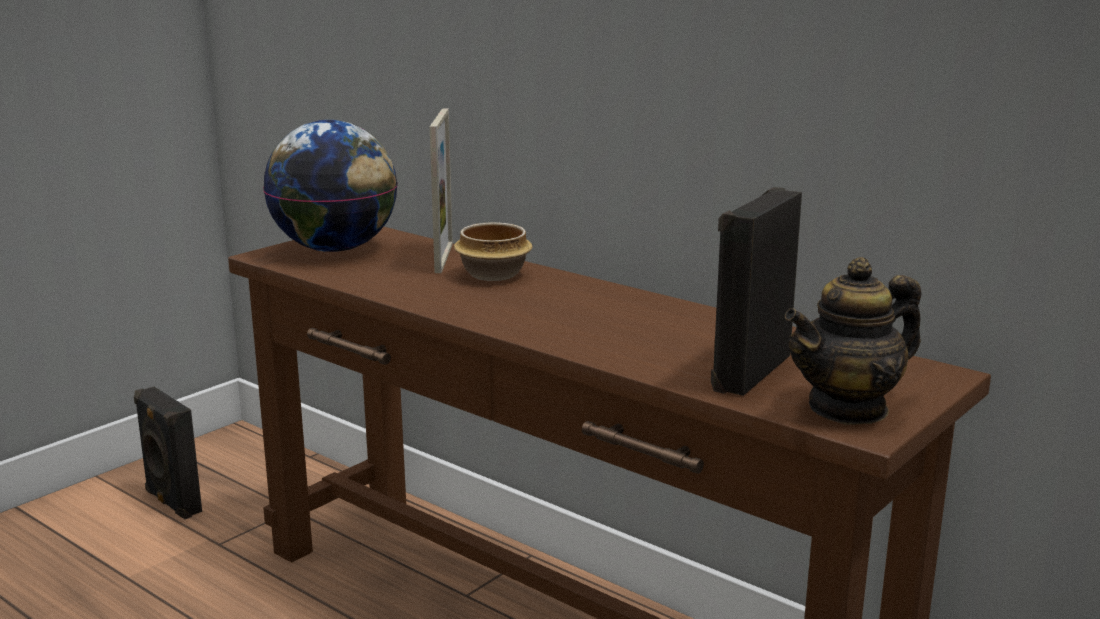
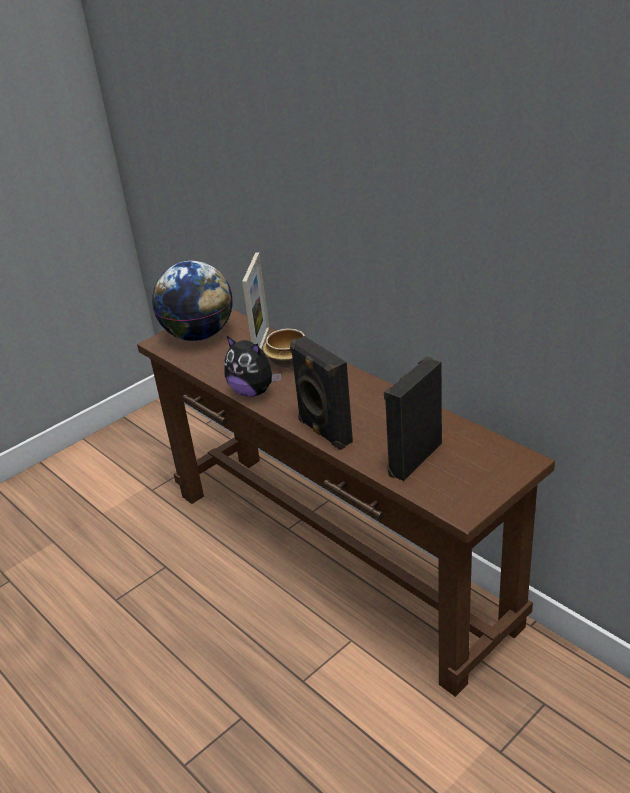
camera: 10 degrees right, 15 degrees up
(171, 502) = (125, 459): black speaker -> black speaker (323, 432)
(442, 303) = (253, 391): none -> plush toy
(848, 408) = (459, 492): teapot -> none

